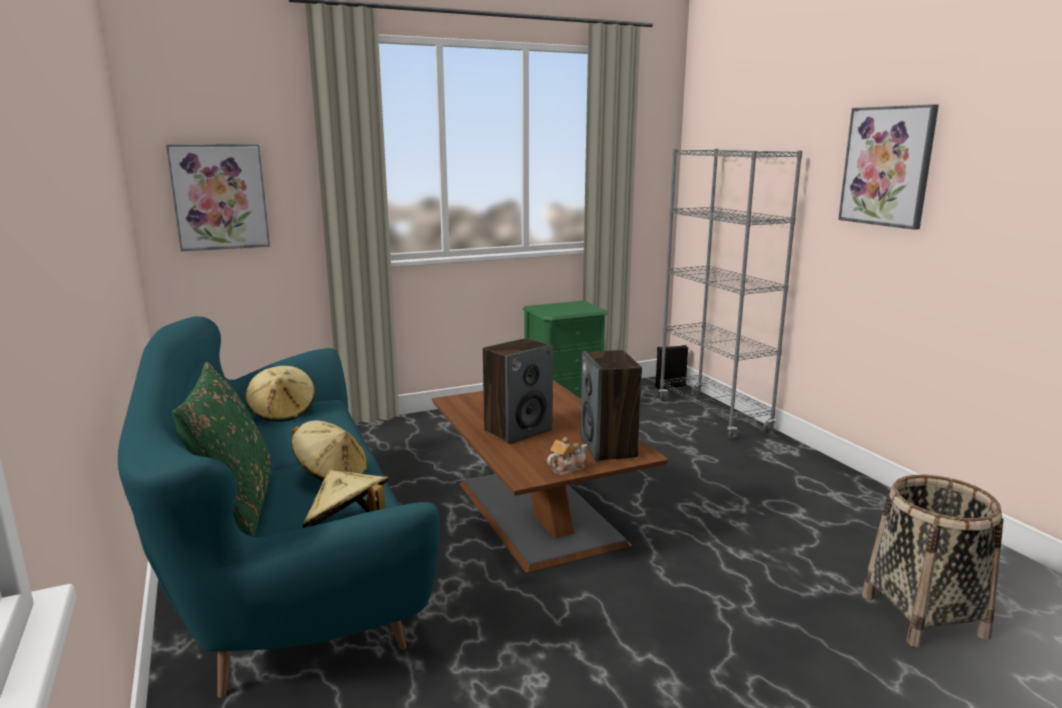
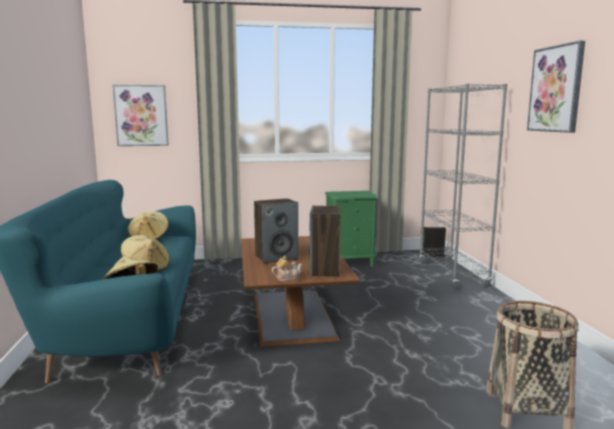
camera: 15 degrees right, 5 degrees down
(236, 506) = (84, 277): green pillow -> none

